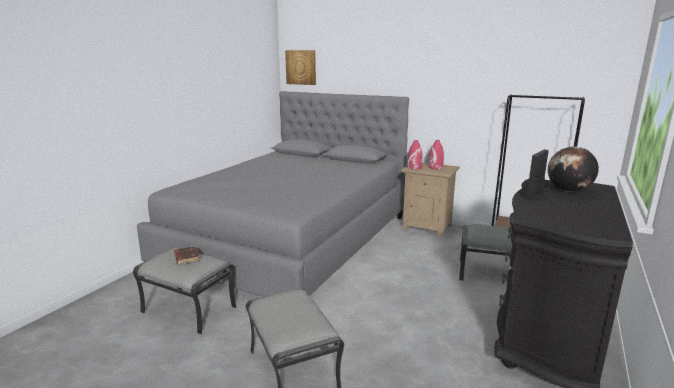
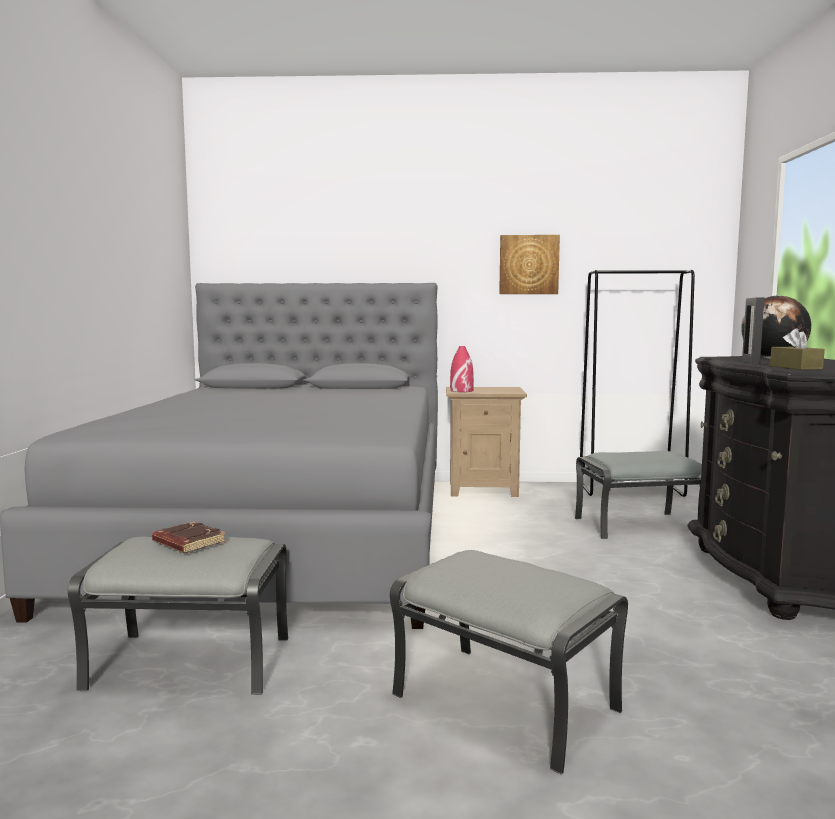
camera: 25 degrees left, 10 degrees down
(301, 67) = (234, 242): picture -> picture (528, 265)
(435, 167) = (490, 389): red vase -> none
(537, 212) = (795, 367): none -> brown tissue box

